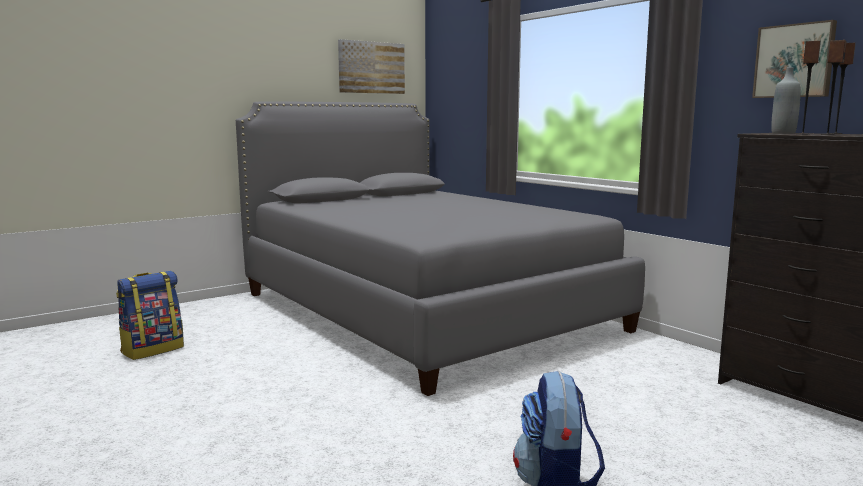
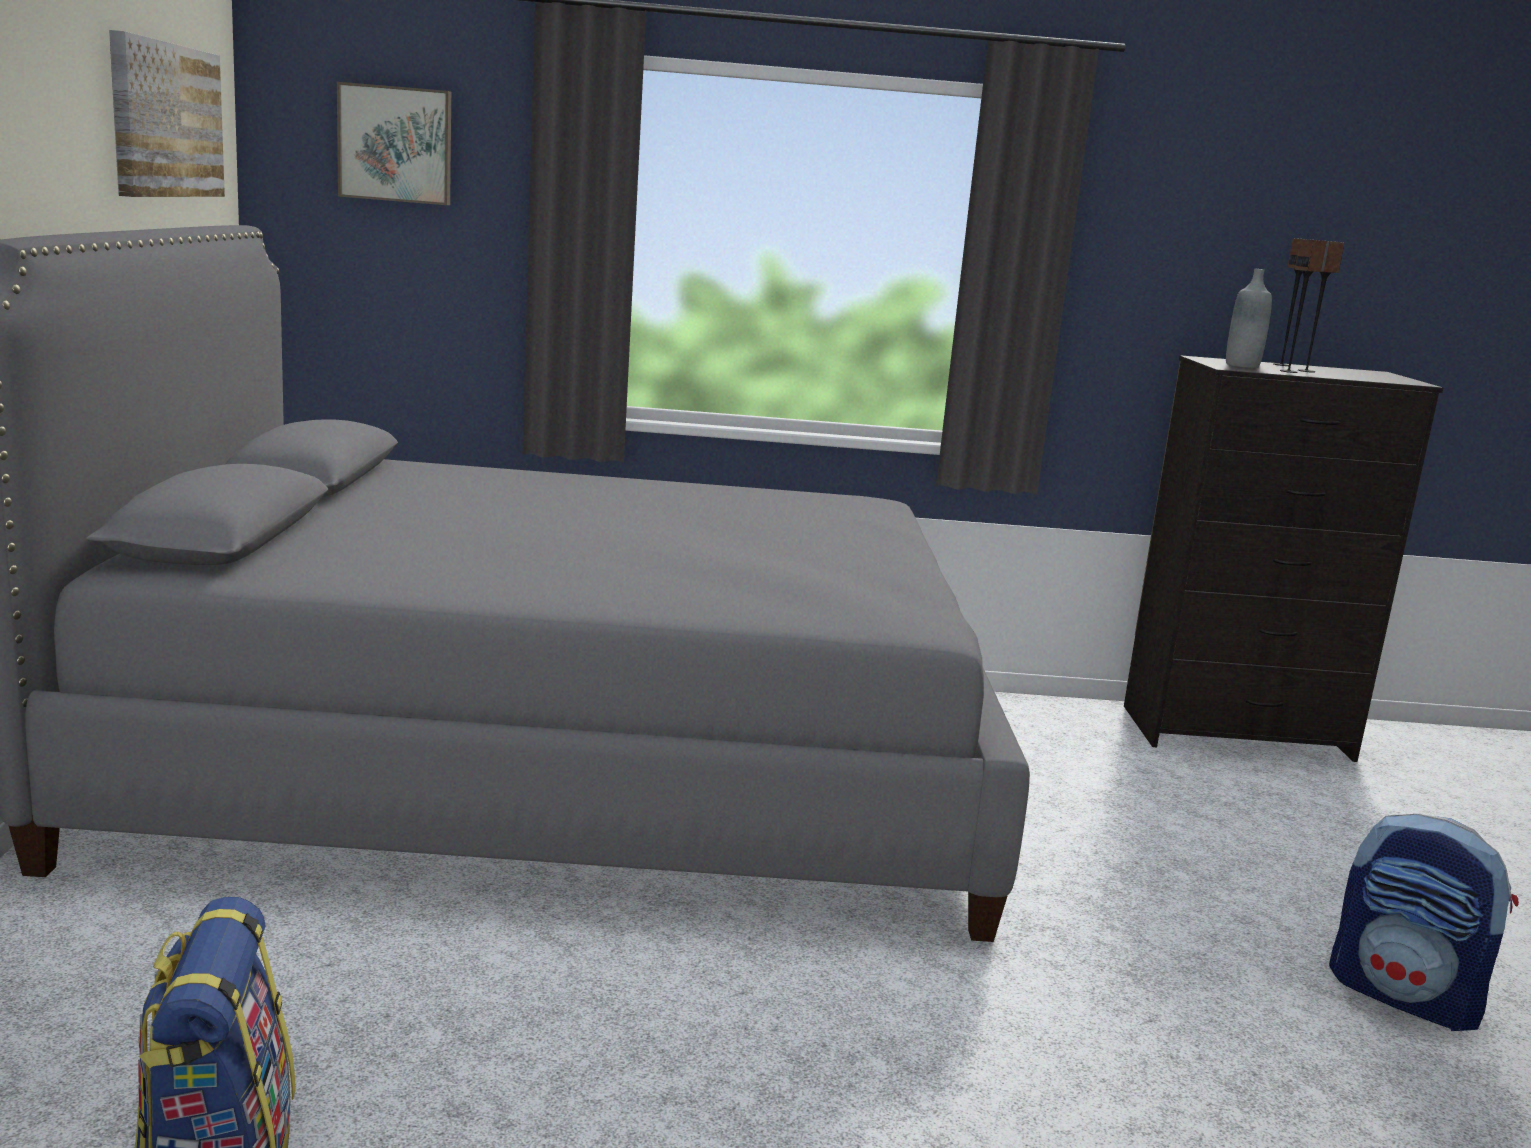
camera: 55 degrees left, 5 degrees up
(794, 61) = (1200, 247): picture -> picture (396, 144)

